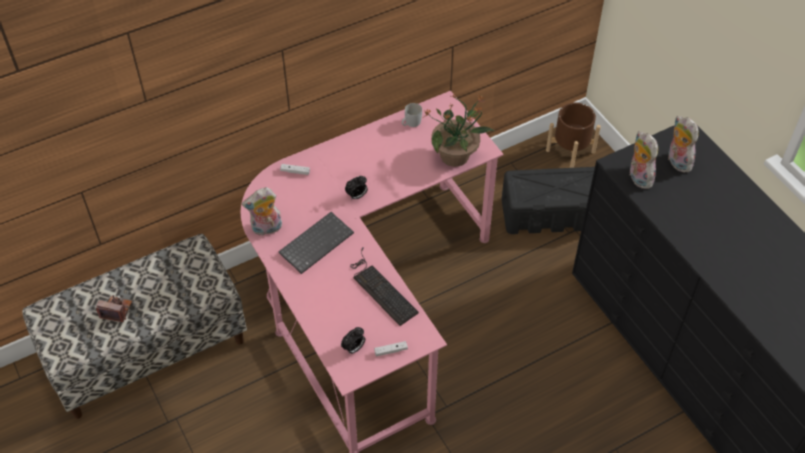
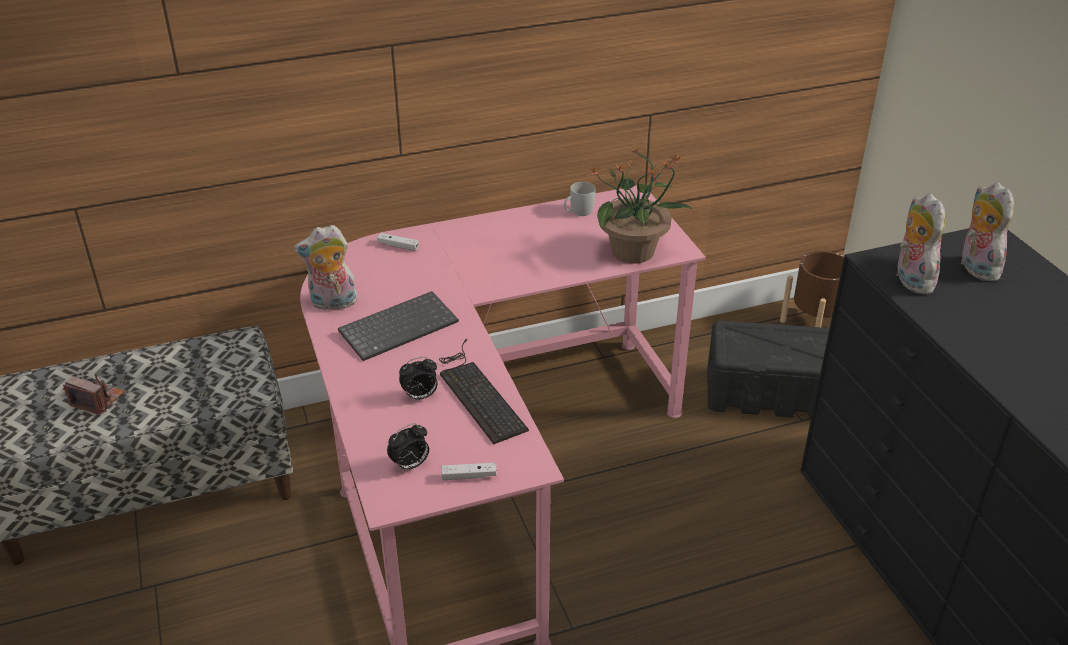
camera: 10 degrees right, 15 degrees down
(357, 196) = (477, 281): alarm clock -> alarm clock (420, 396)

